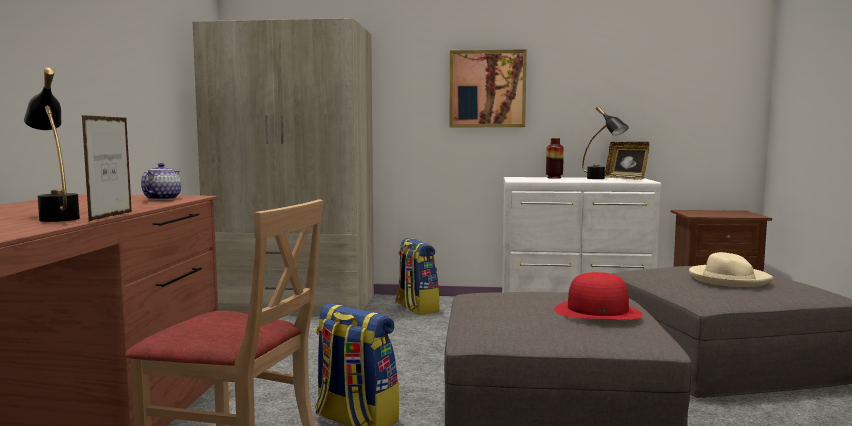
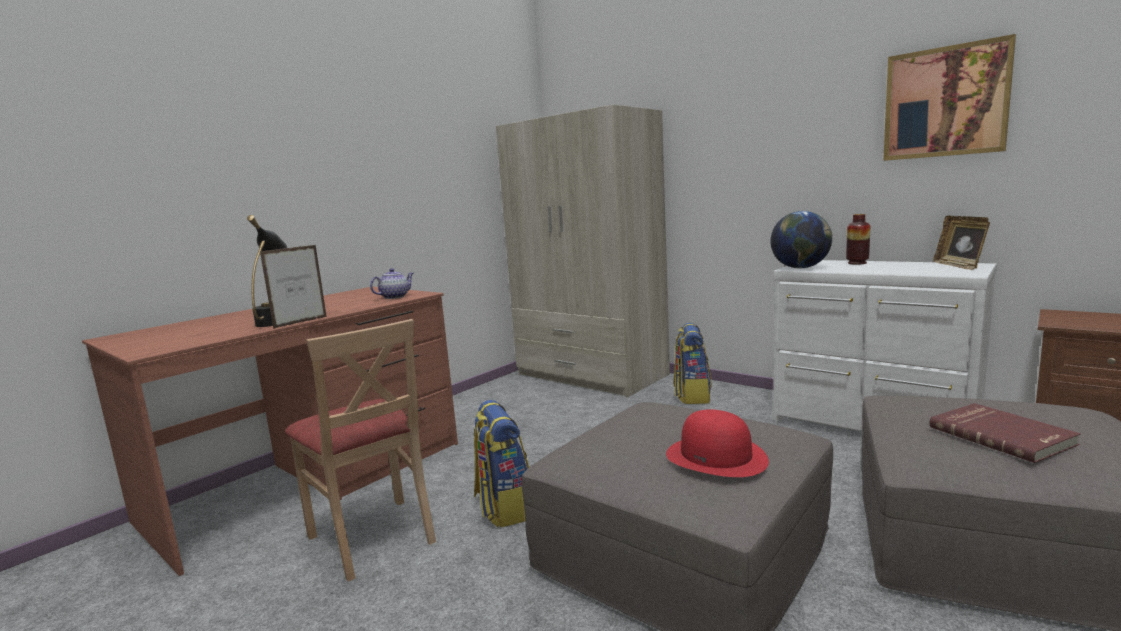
camera: 35 degrees right, 5 degrees up
(487, 89) = (784, 158): picture -> picture (945, 102)
(522, 180) = (800, 268): none -> globe
(602, 179) = (917, 266): black table lamp -> none
(728, 279) = (1002, 435): beige hat -> red book

